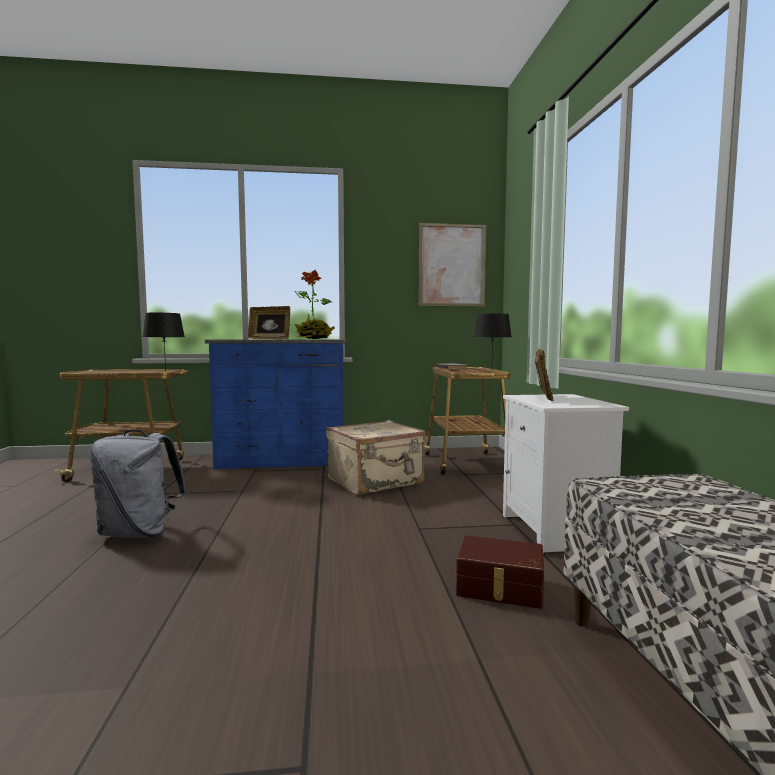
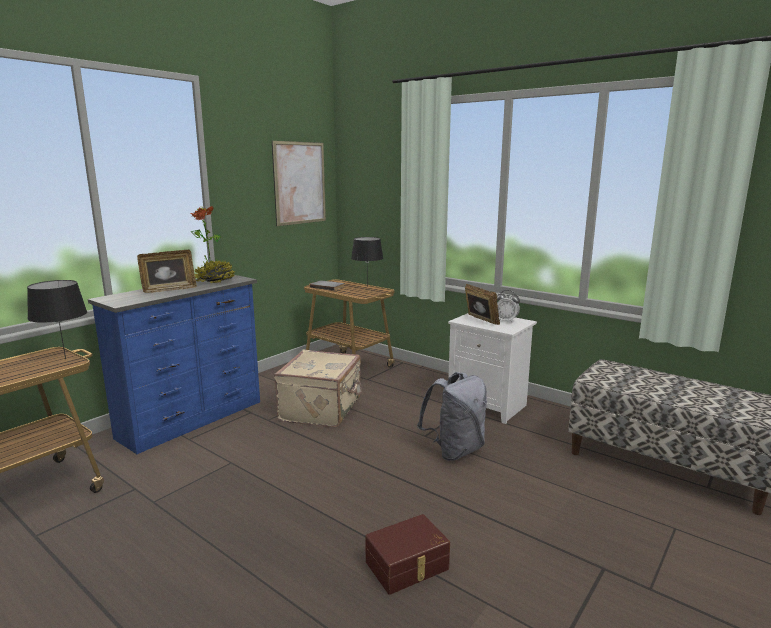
camera: 45 degrees left, 10 degrees up
(139, 533) = (245, 540): grey backpack -> grey backpack (455, 450)
(500, 588) = (524, 453): brown storage box -> brown storage box (408, 566)
(580, 402) = (506, 321): none -> alarm clock

